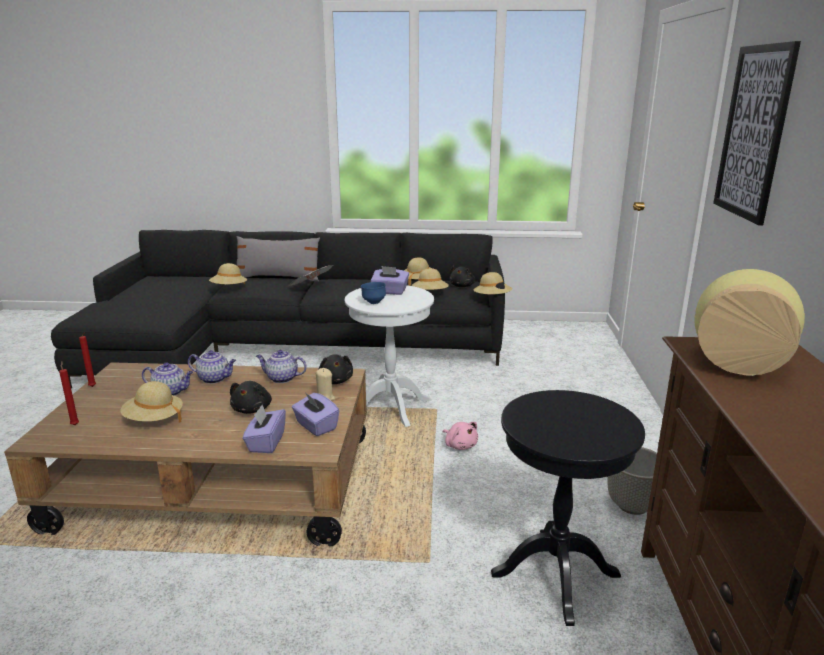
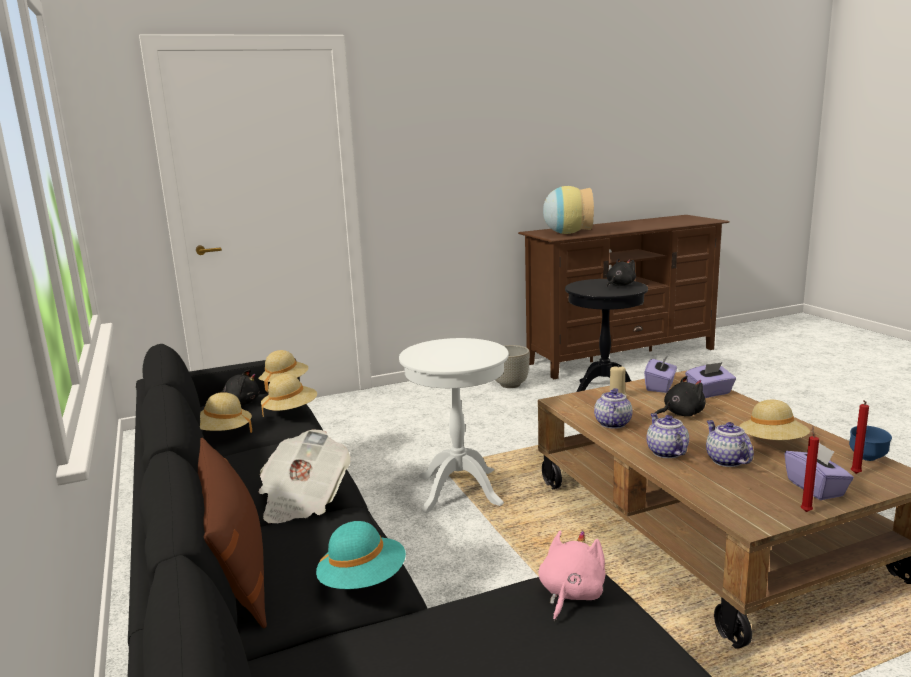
camera: 115 degrees left, 5 degrees down
(229, 288) = (363, 581): beige hat -> turquoise hat
(278, 278) = (236, 567): grey pillow -> brown pillow
(281, 378) = (612, 423): teapot -> teapot turned 150 degrees counterclockwise
(335, 380) = (579, 402): black plush toy -> black plush toy (619, 285)
(373, 302) = (480, 354): blue bowl -> blue bowl (867, 458)
(389, 291) = (434, 356): purple tissue box -> purple tissue box (816, 488)
(460, 445) = (497, 442): pink plush toy -> pink plush toy (570, 594)
(753, 132) = (420, 137): picture -> none

